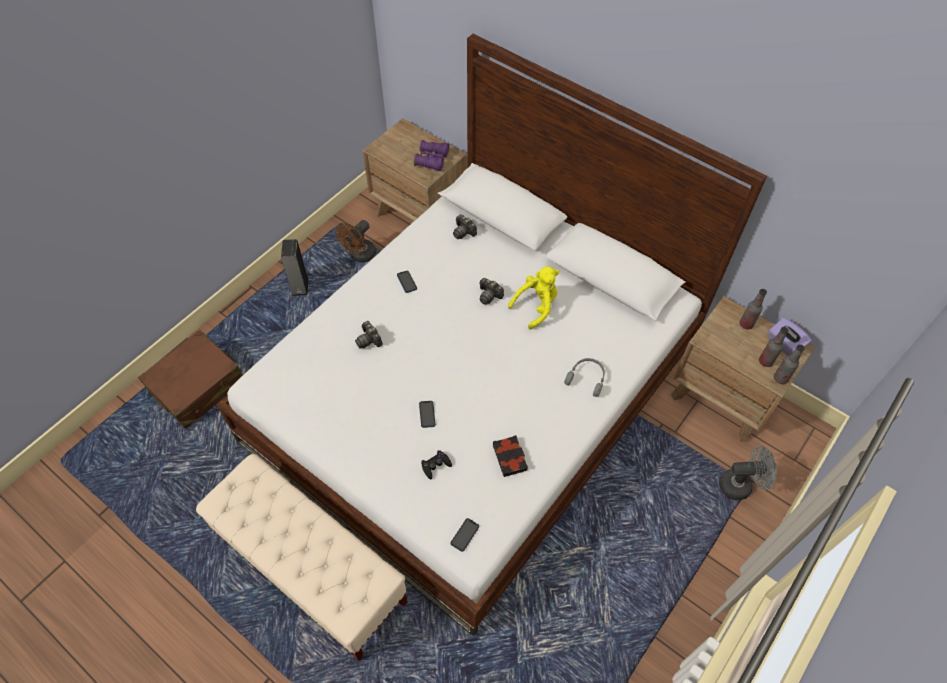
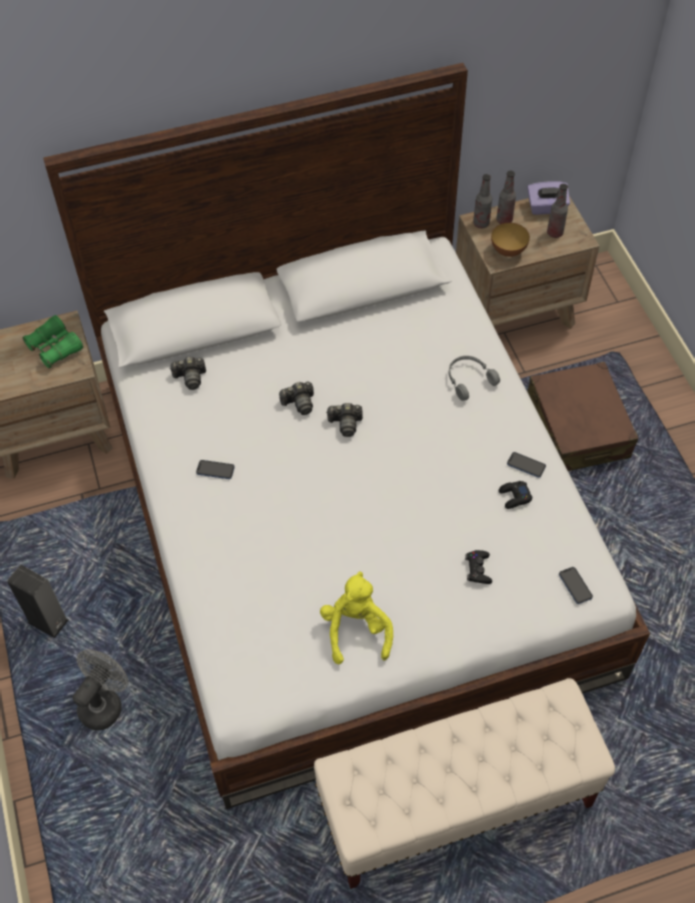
camera: 55 degrees left, 0 degrees up
(198, 386) = (105, 820): brown suitcase -> brown suitcase (577, 428)
(360, 256) = (58, 530): brown fan -> none
(369, 340) = (269, 549): camera -> camera (345, 423)
(427, 414) = (409, 544): phone -> phone (526, 465)
(432, 160) = (55, 348): purple binoculars -> green binoculars
(510, 457) = (514, 497): black book -> black game controller
(536, 306) = (347, 370): yellow plush toy -> yellow plush toy (356, 629)
(719, 341) = (508, 251): none -> bowl
(740, 485) = (614, 358): grey fan -> grey fan (104, 703)
(780, 378) = (580, 234): bottle -> bottle (481, 223)

